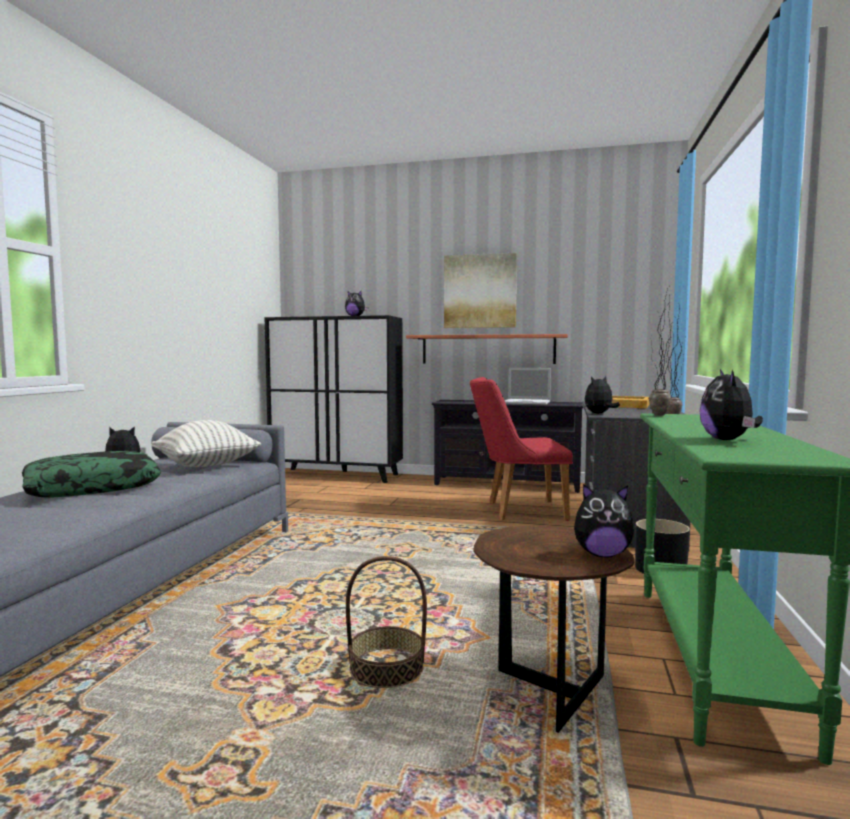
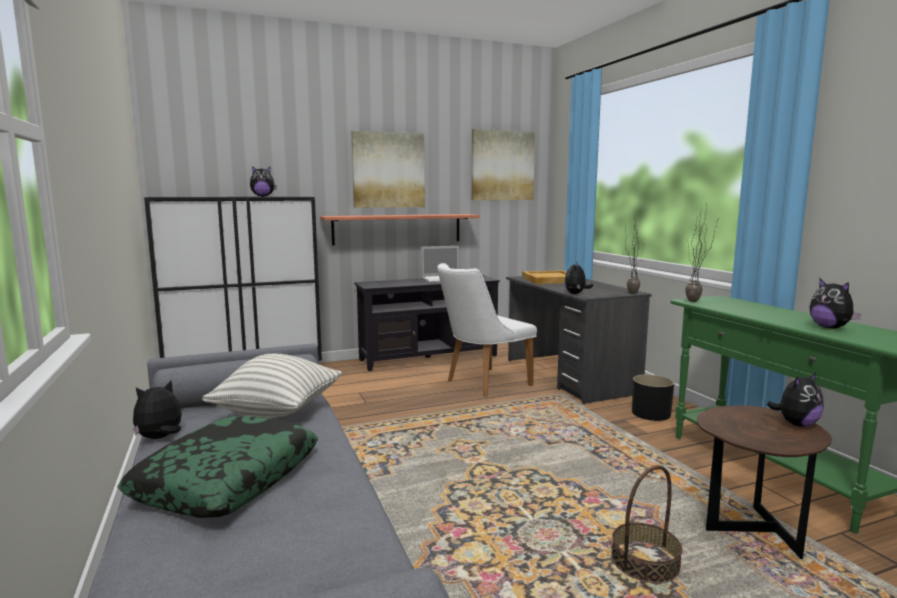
camera: 35 degrees left, 5 degrees up
(518, 510) = (482, 383): red chair -> white chair
(611, 281) = (502, 165): none -> picture

